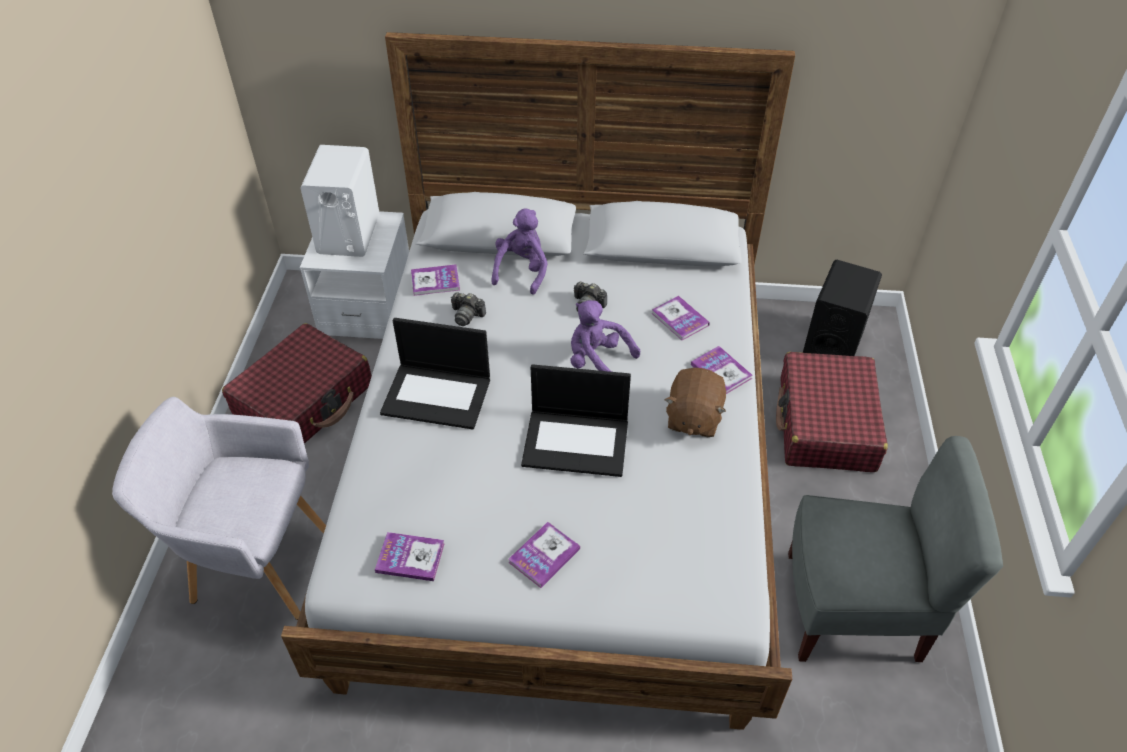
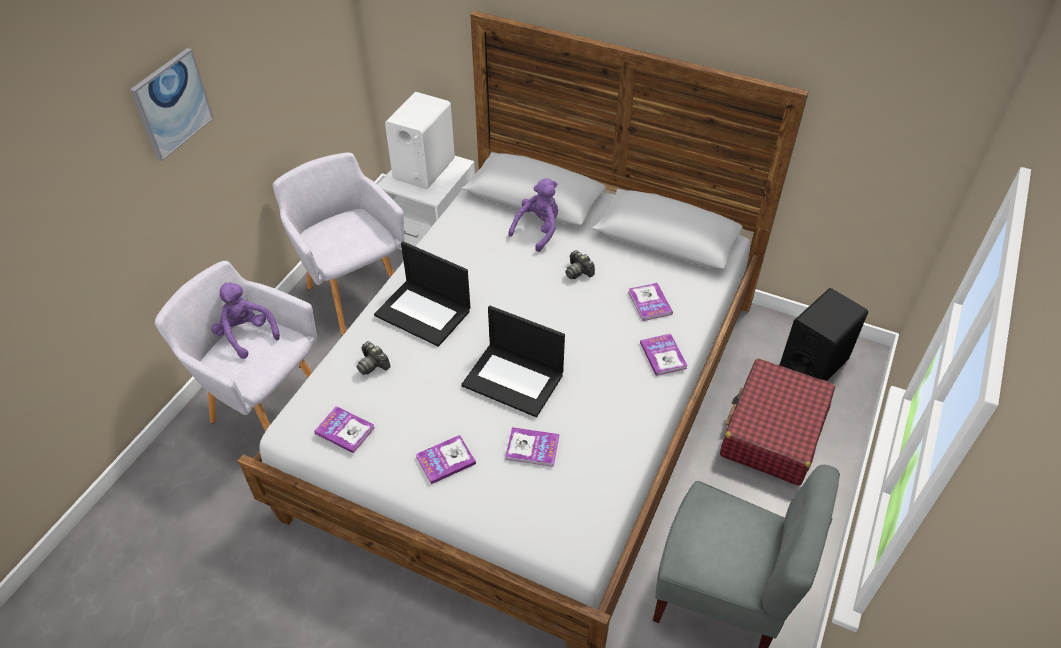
camera: 20 degrees right, 0 degrees up
(68, 212) = (172, 104): none -> picture
(304, 399) = (354, 292): red suitcase -> grey armchair
(435, 281) = (465, 222): book -> book (532, 448)
(467, 315) = (477, 255): camera -> camera (373, 364)
(597, 362) = (563, 320): purple plush toy -> purple plush toy (246, 335)
(693, 418) = (619, 387): brown plush toy -> none

